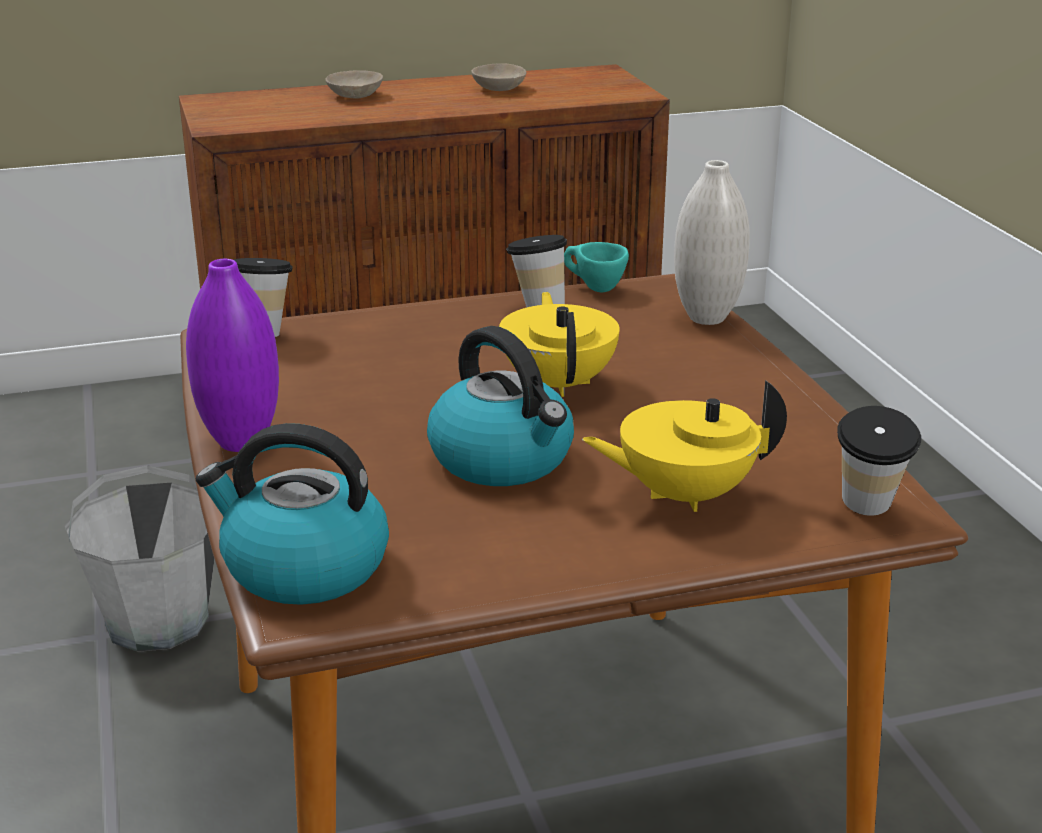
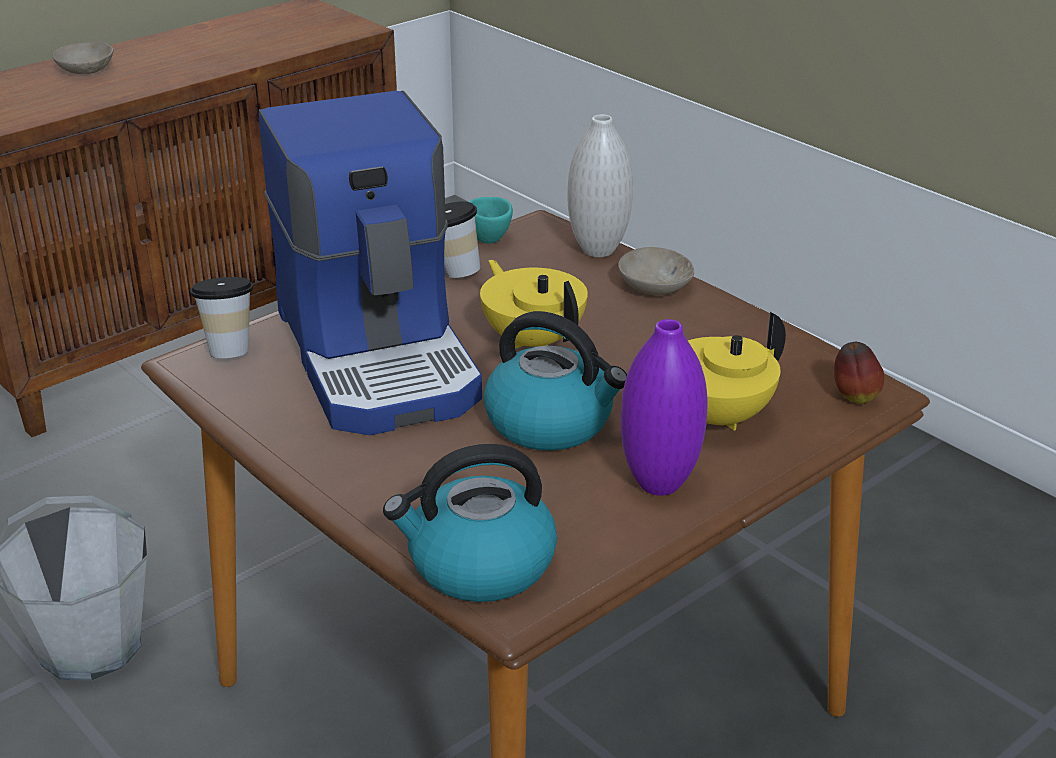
camera: 25 degrees left, 5 degrees up
(241, 442) = (314, 464): purple vase -> purple vase (659, 484)
(395, 366) = (381, 356): none -> coffee machine
(497, 88) = (222, 40): beige bowl -> beige bowl (652, 287)
(868, 512) = (854, 397): cup -> apple

